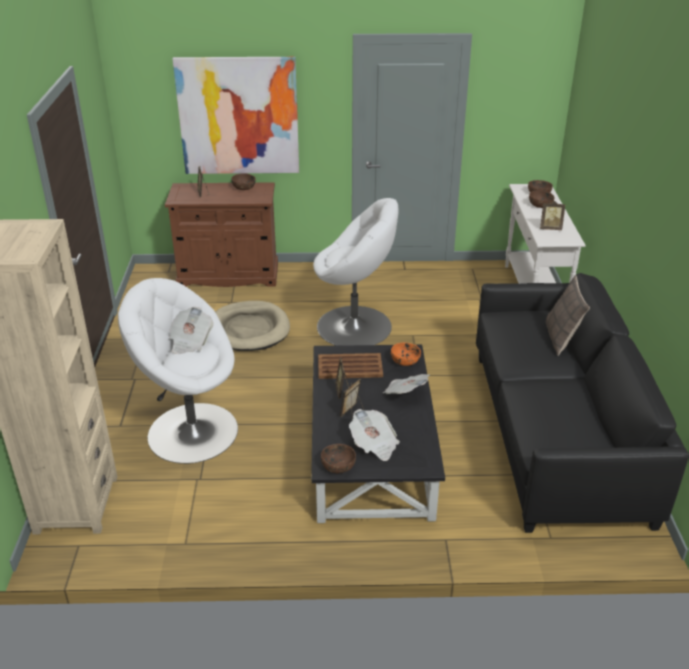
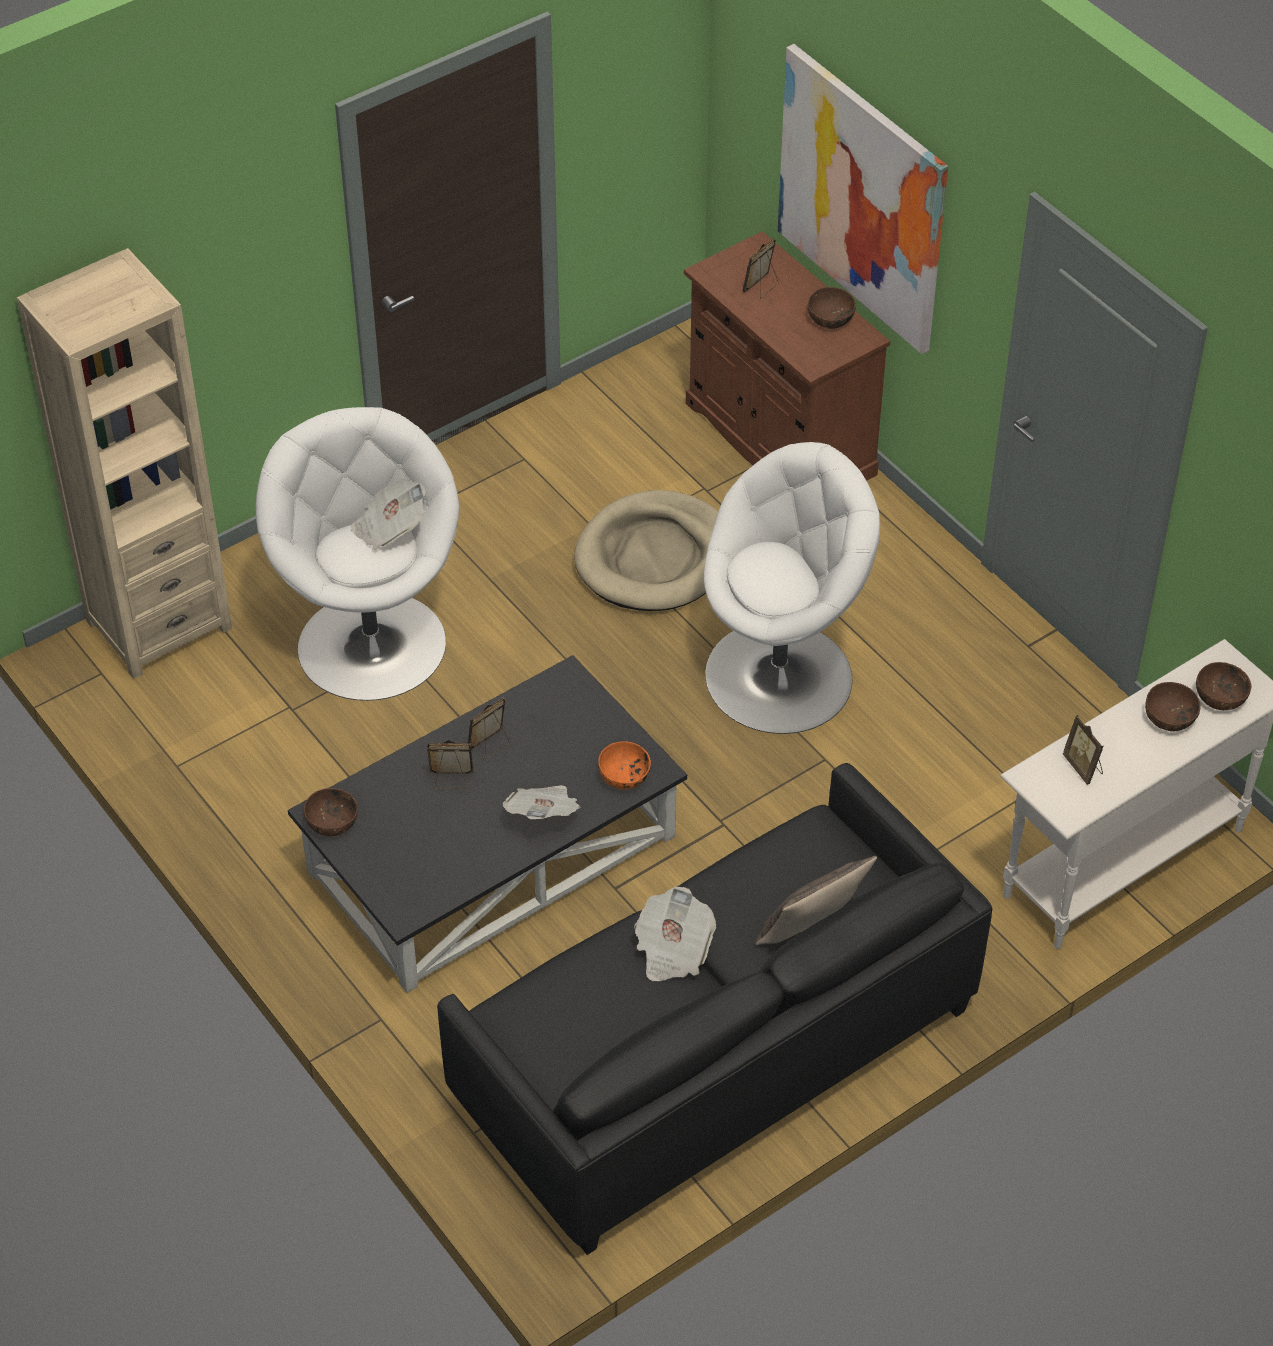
camera: 55 degrees right, 15 degrees up
(350, 367) = (555, 723): brown tray -> none
(355, 327) = (781, 676): white armchair -> white armchair turned 90 degrees counterclockwise
(374, 445) = (403, 837): newspaper -> newspaper (672, 950)

